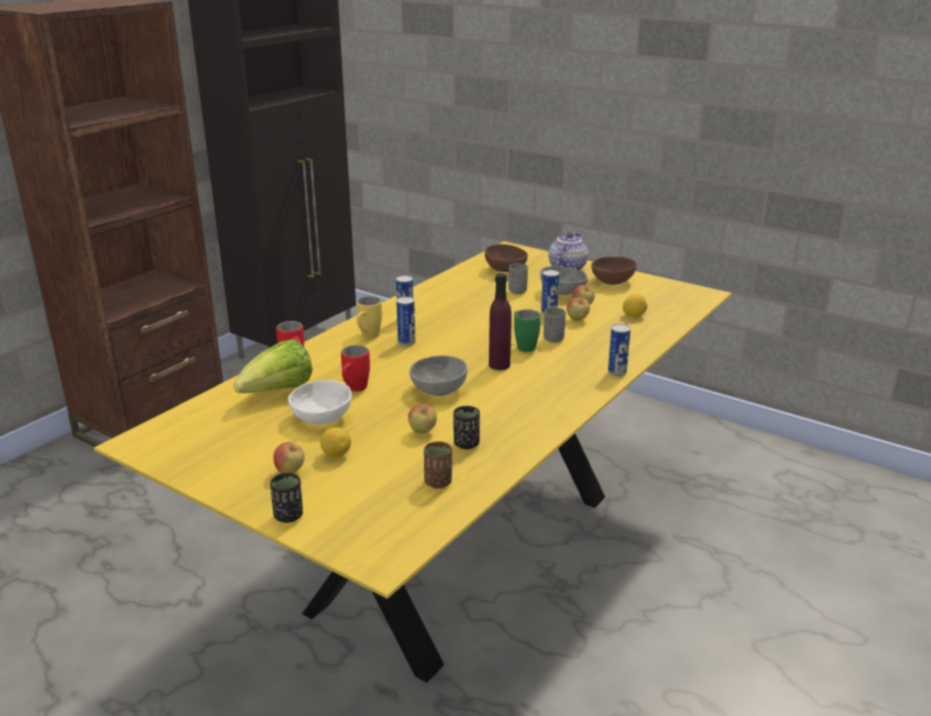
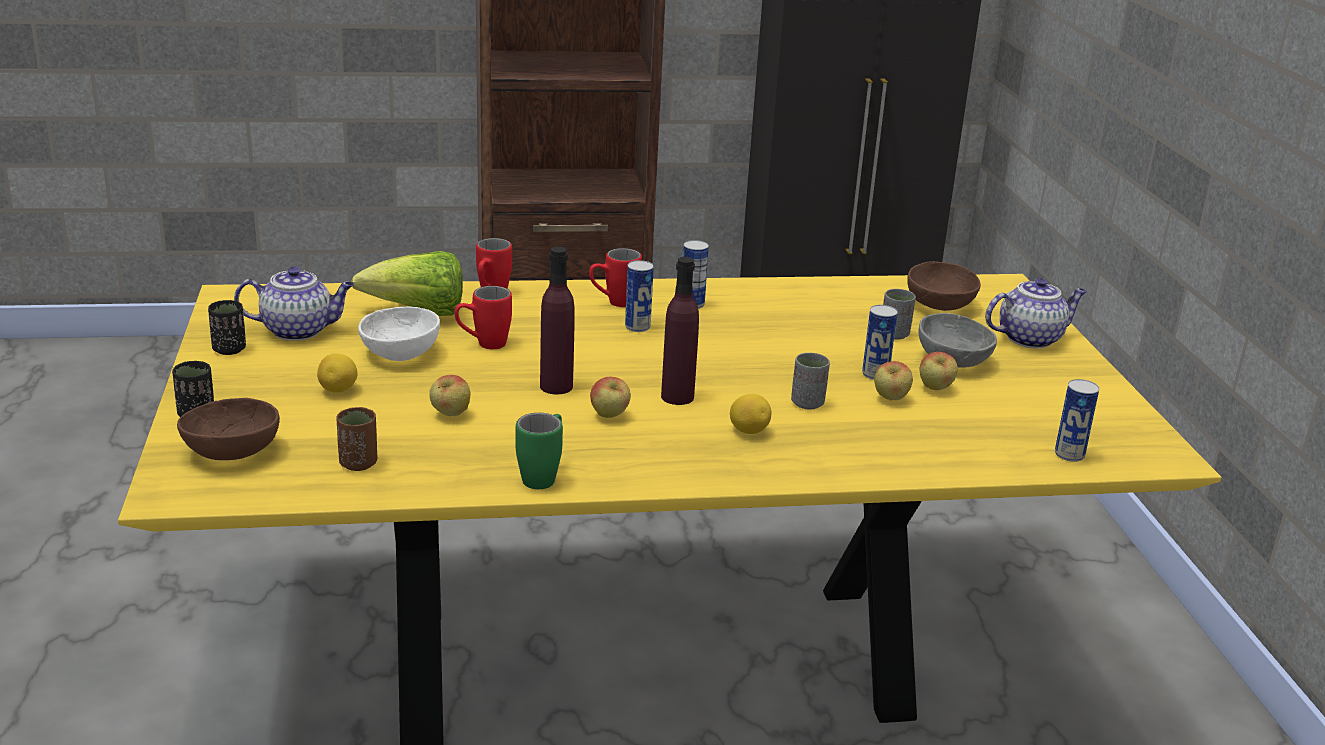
camera: 45 degrees right, 0 degrees up
(231, 438) = (299, 330): none -> teapot
(290, 472) = (275, 383): apple -> apple (609, 416)
(367, 336) = (613, 303): yellow mug -> red mug
(438, 390) = (556, 386): grey bowl -> purple bottle
(466, 444) = (461, 448): black cup -> black cup (229, 349)
(523, 345) = (754, 392): green mug -> green mug (543, 476)
(611, 281) = (1056, 380): brown bowl -> brown bowl (231, 451)
(617, 372) = (794, 475): can -> can (1069, 455)
(634, 315) = (983, 431): lemon -> lemon (748, 431)

